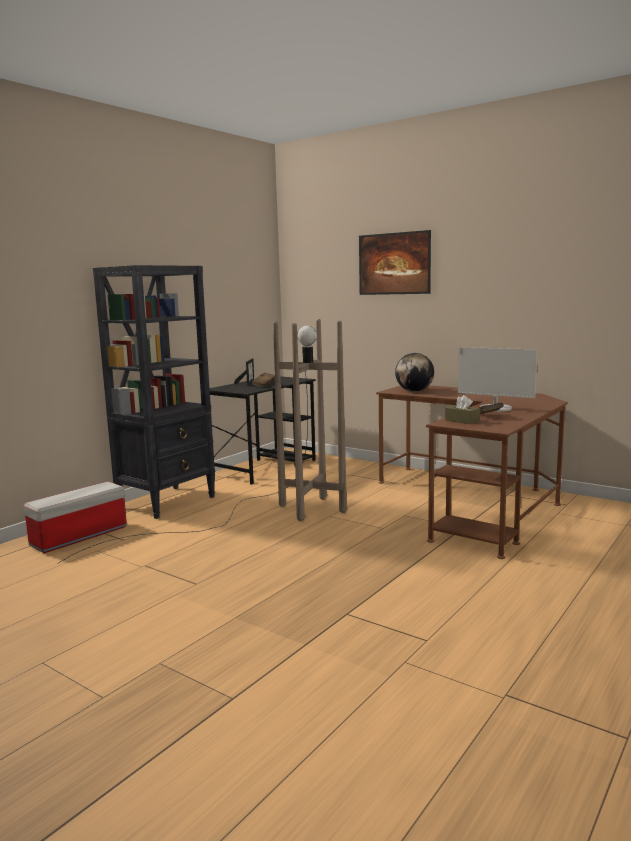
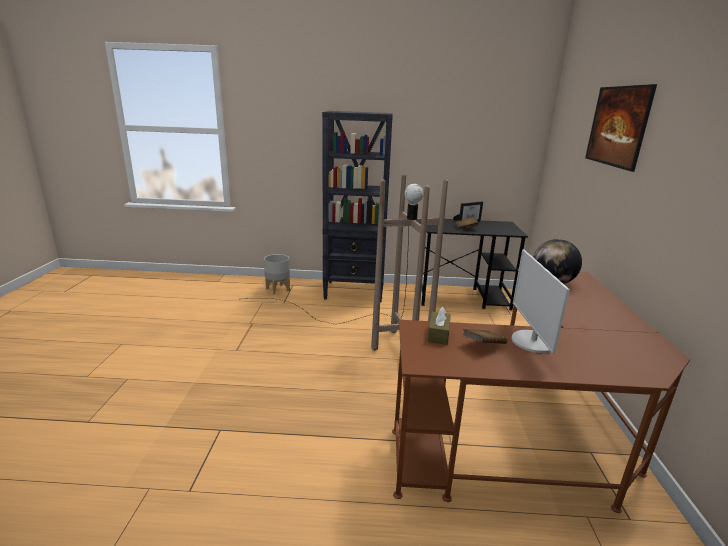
camera: 55 degrees right, 10 degrees up
(79, 536) = (277, 289): storage box -> grey planter

